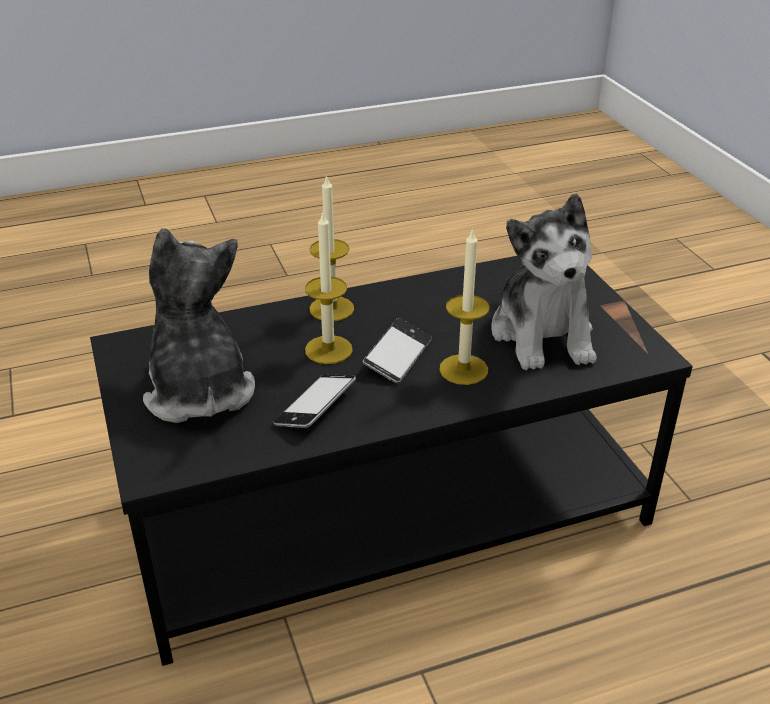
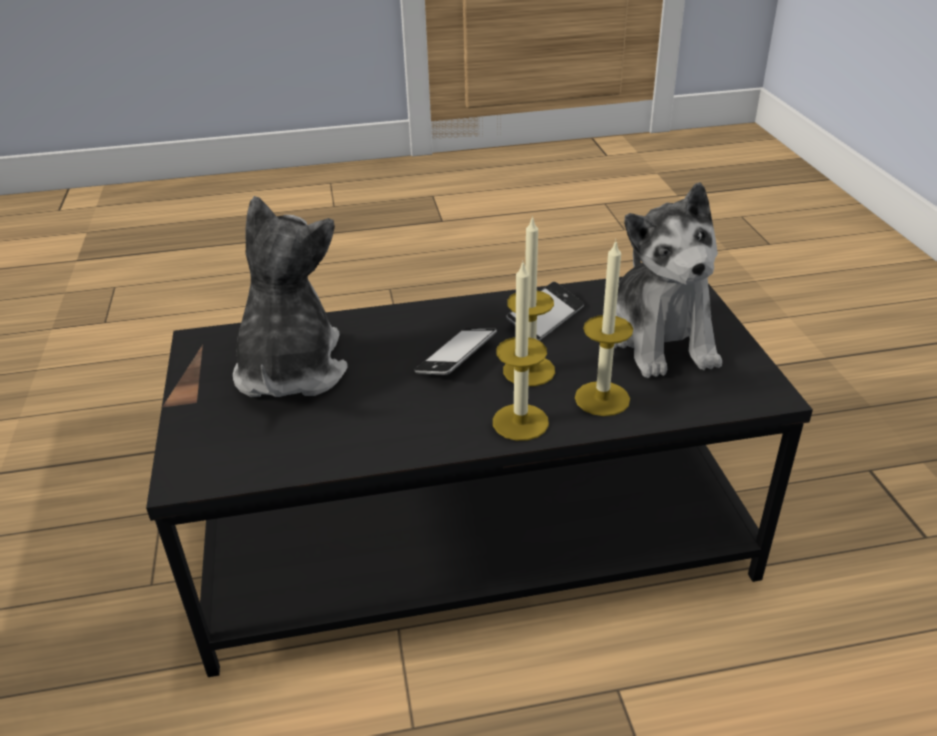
camera: 170 degrees left, 0 degrees up
(463, 369) = (395, 340): candle -> candle (602, 398)

